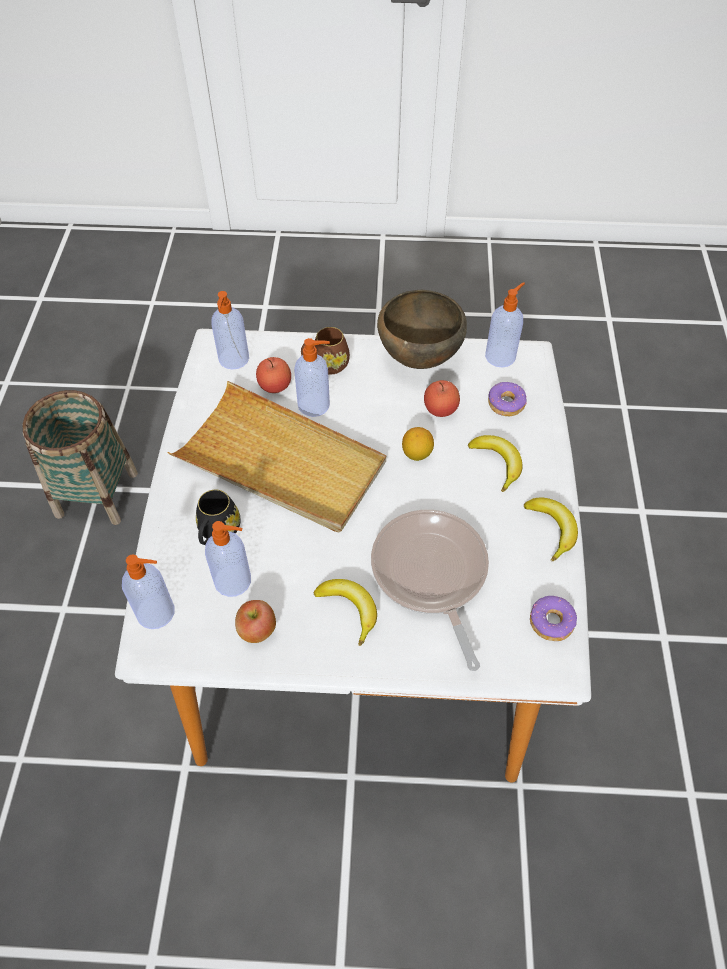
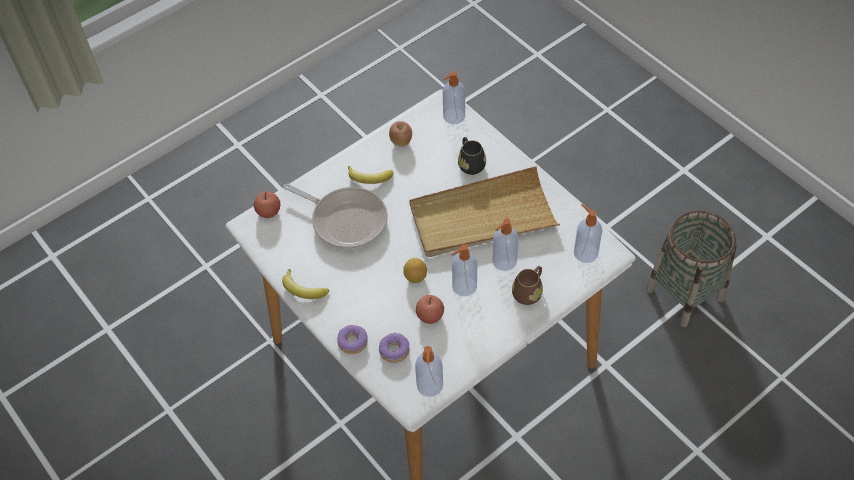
camera: 140 degrees right, 0 degrees up
(234, 581) = (435, 151): soap dispenser -> soap dispenser (463, 287)
(275, 386) = (540, 255): apple -> apple (268, 212)
(418, 360) = (478, 340): brown bowl -> none
(497, 463) = (365, 306): banana -> none
(551, 622) = (267, 242): donut -> donut (352, 342)

